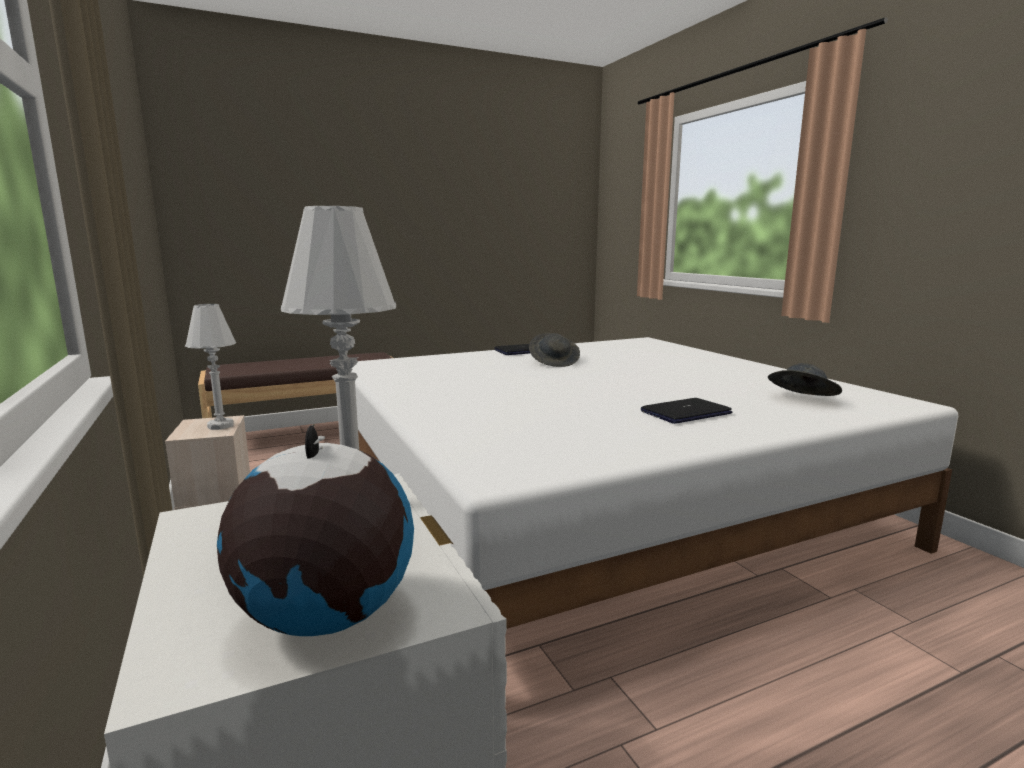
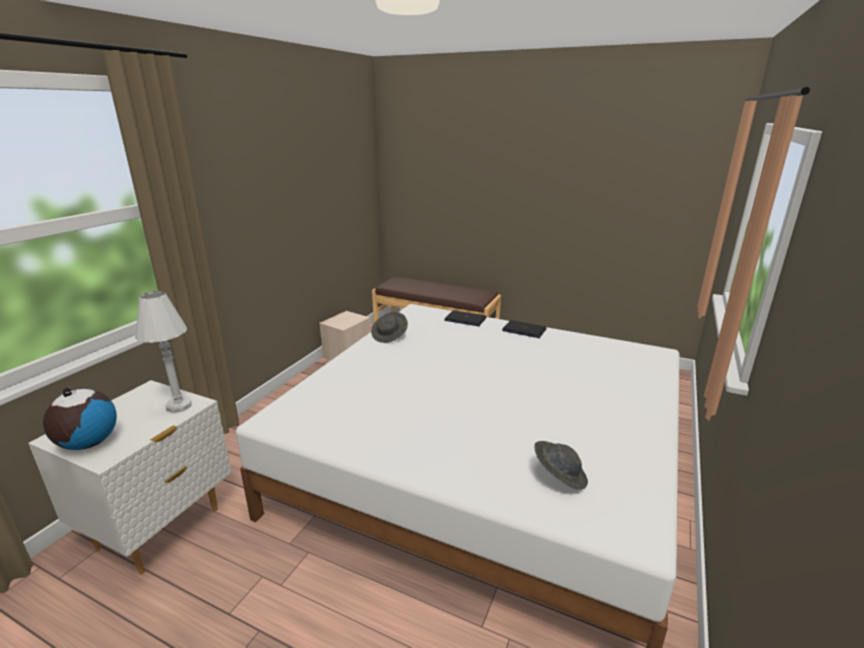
camera: 50 degrees right, 10 degrees up
(221, 426) = (349, 321): white table lamp -> none
(554, 362) = (512, 351): grey hat -> grey hat (390, 336)
(685, 412) = (448, 436): laptop -> laptop (465, 319)

